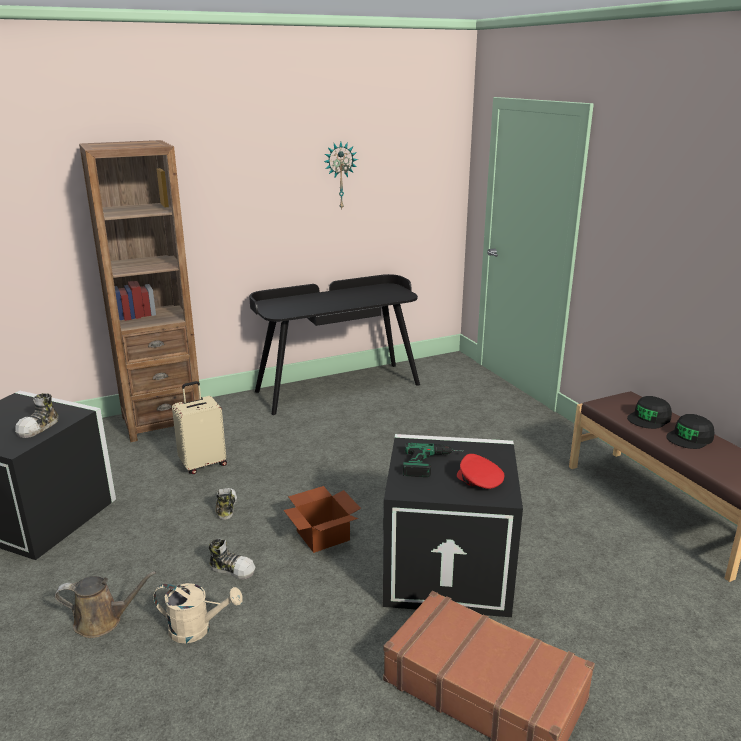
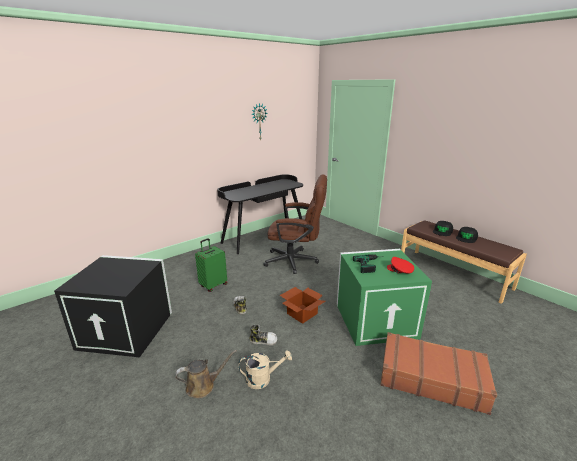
camera: 15 degrees left, 0 degrees up
(39, 427) = (131, 275): shoe -> none
(162, 421) = (176, 265): brown bookcase -> none
(203, 464) = (213, 285): beige suitcase -> green suitcase
(368, 441) = (296, 261): none -> brown office chair
(449, 568) = (376, 319): black storage box -> green storage box

